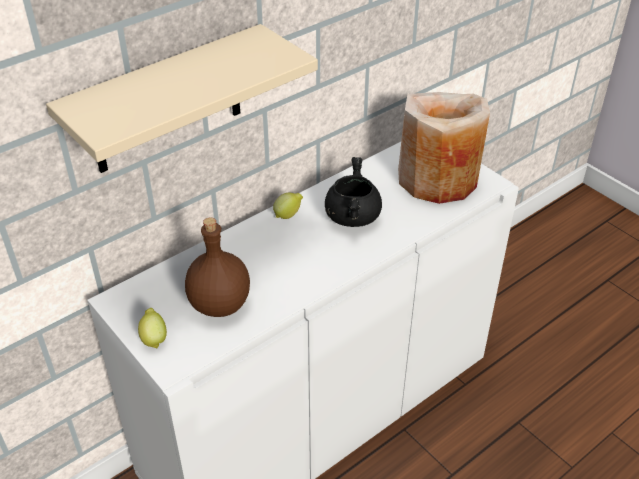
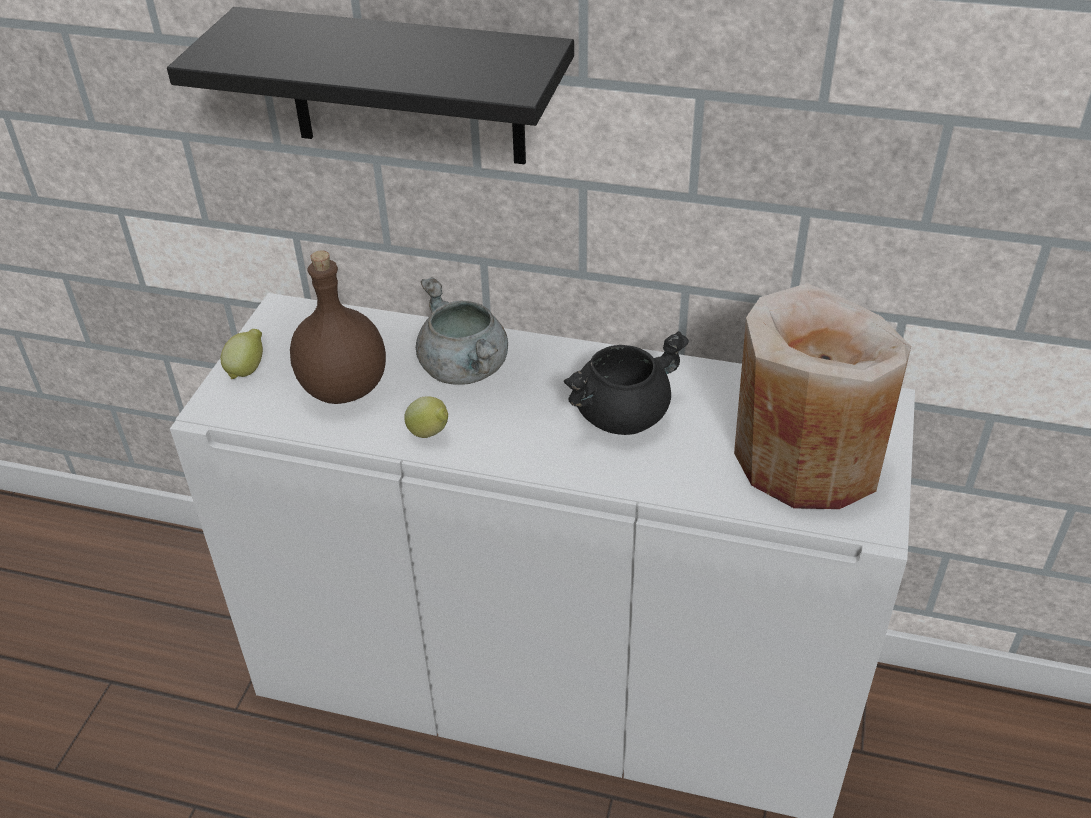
camera: 55 degrees right, 0 degrees up
(166, 101) = (405, 87): beige shelf -> black shelf
(258, 251) = (466, 369): none -> grey cooking pot
(288, 215) = (560, 358): lemon -> lemon (430, 434)

